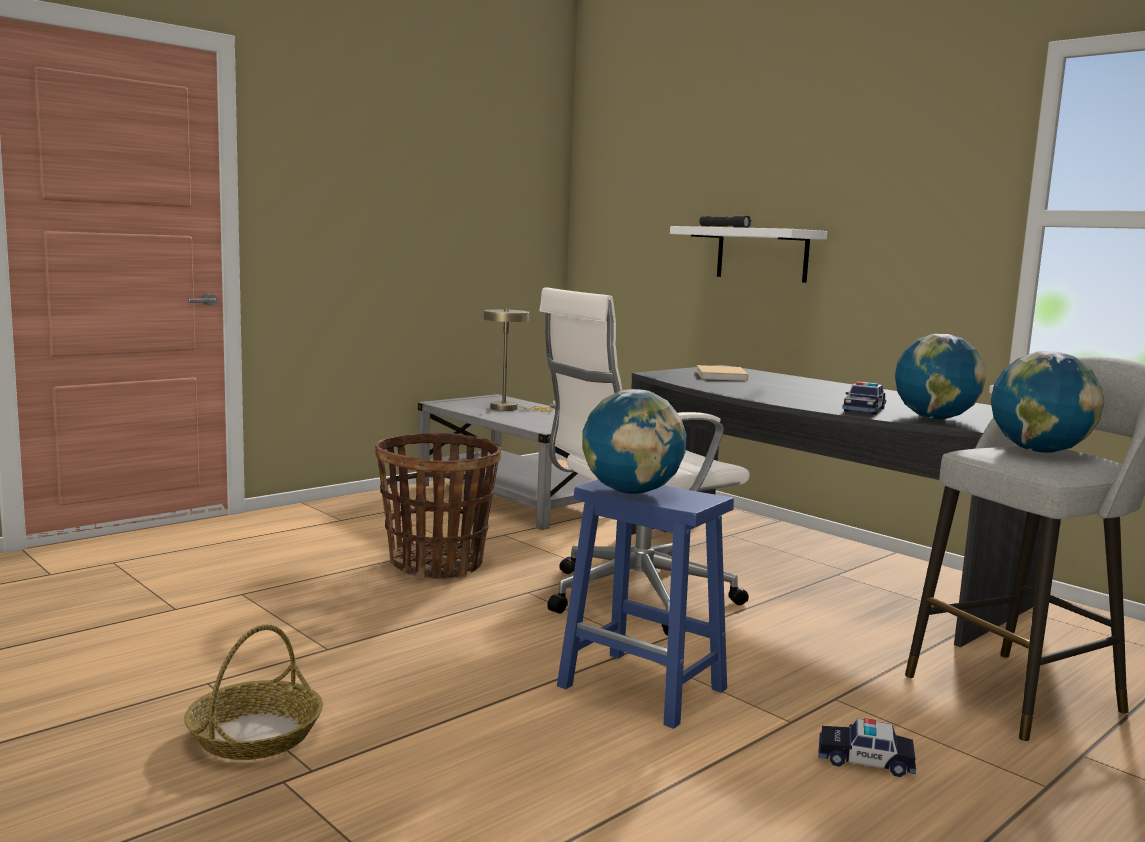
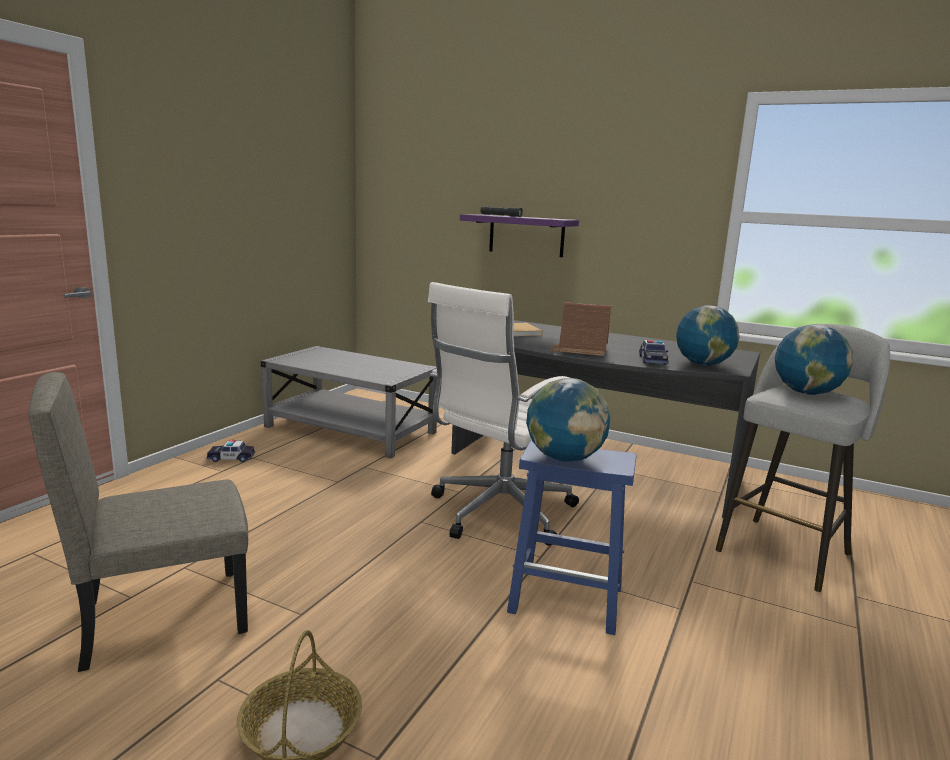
camera: 20 degrees left, 5 degrees up
(195, 628) = (164, 616): none -> beige chair
(437, 564) = (332, 505): basket -> none
(509, 409) = (339, 361): beige table lamp -> none
(762, 254) = (526, 235): white shelf -> purple shelf
(774, 395) = (579, 350): none -> toy house
(865, 760) = (748, 633): toy car -> toy car (231, 458)

